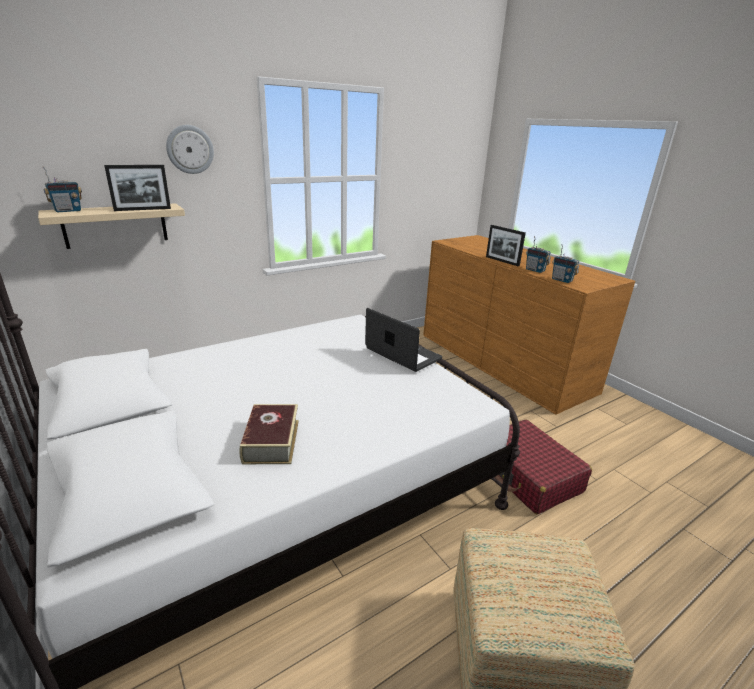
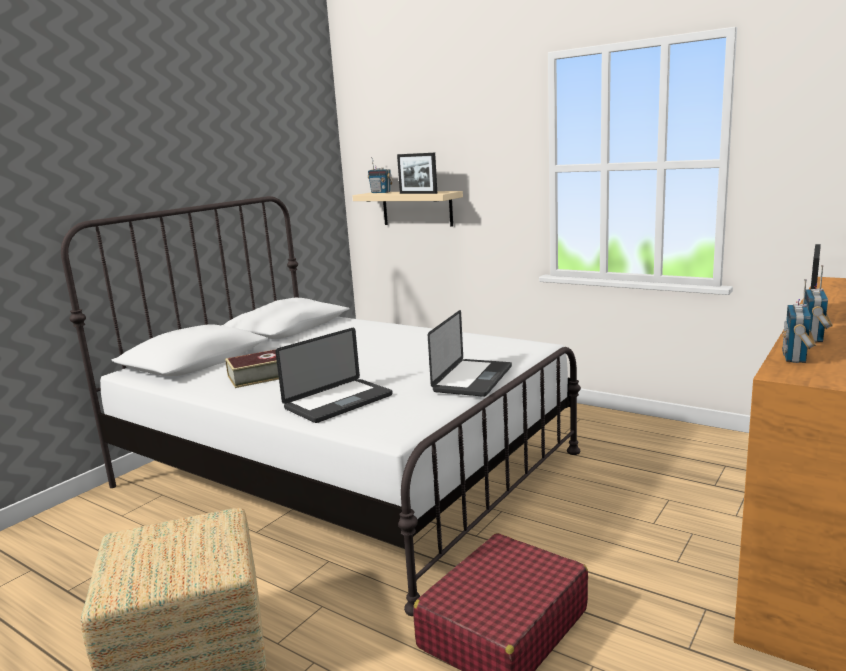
camera: 70 degrees right, 10 degrees down
(190, 149) = (478, 137): wall clock -> none
(395, 413) = (338, 402): none -> laptop

